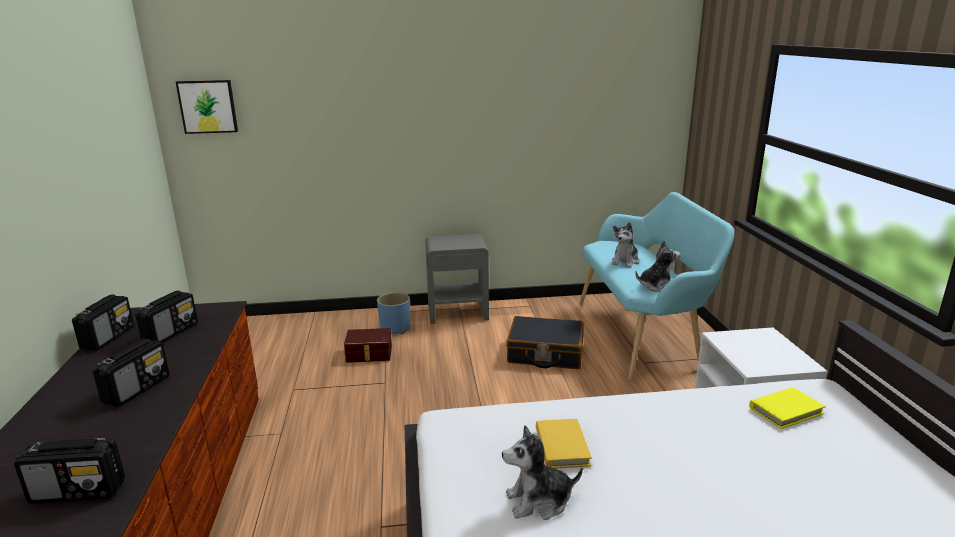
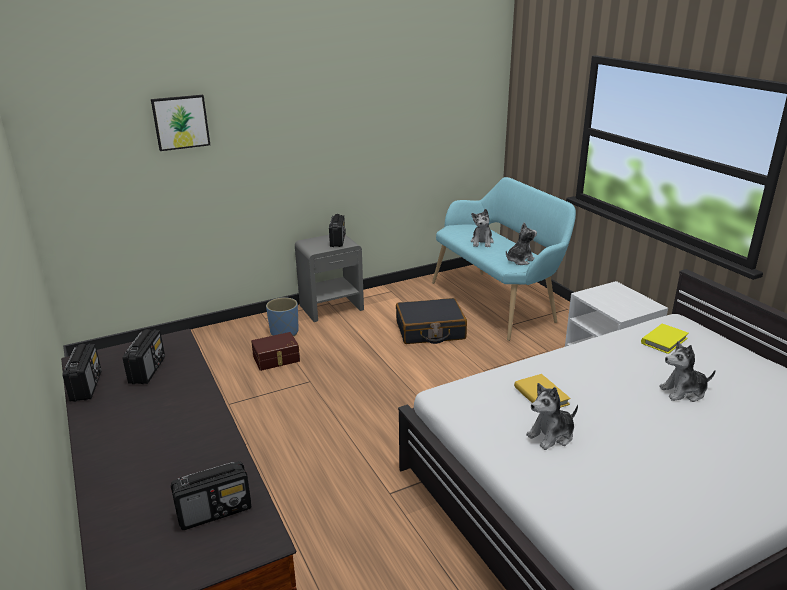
camera: 20 degrees left, 5 degrees up
(137, 389) = (172, 424): radio -> radio (337, 241)
(208, 106) = (71, 135): picture -> picture (180, 122)
(771, 486) = (684, 392): none -> plush toy

